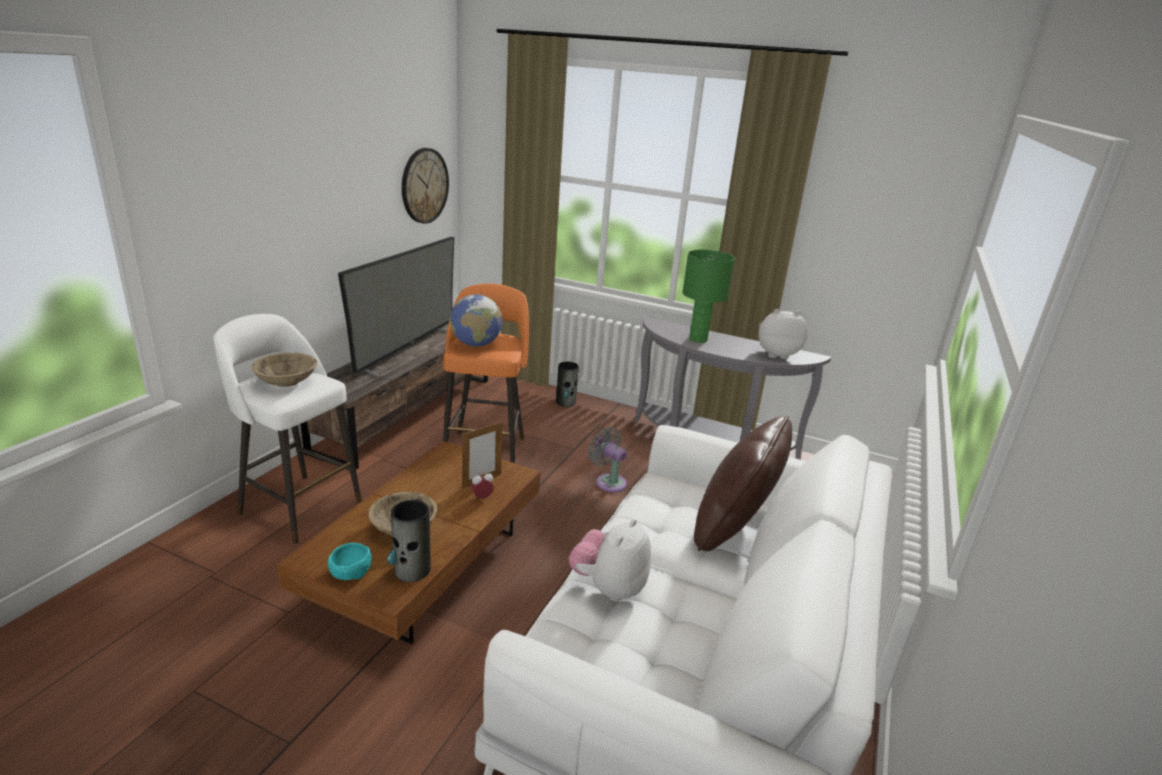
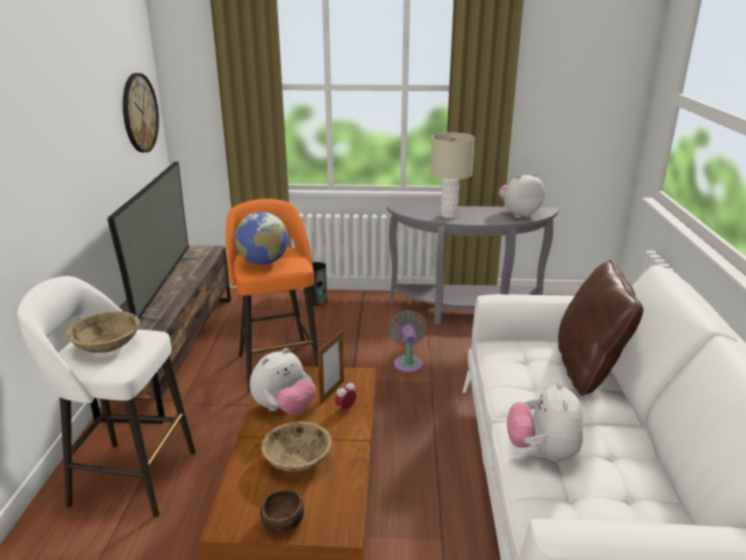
camera: 20 degrees left, 0 degrees up
(349, 572) = (282, 522): turquoise bowl -> brown bowl
(412, 570) = (340, 498): vase -> none
(429, 482) = (284, 409): none -> plush toy
(608, 482) = (408, 362): grey fan -> grey fan turned 60 degrees clockwise
(698, 339) = (449, 215): green table lamp -> beige table lamp

